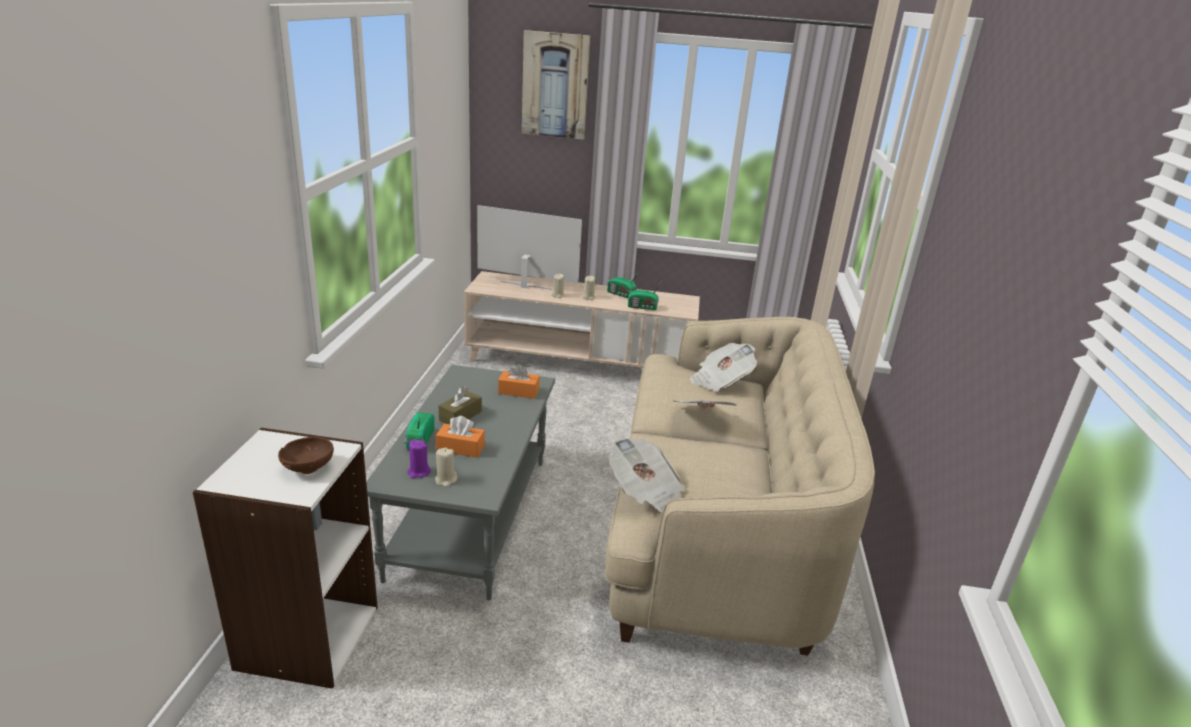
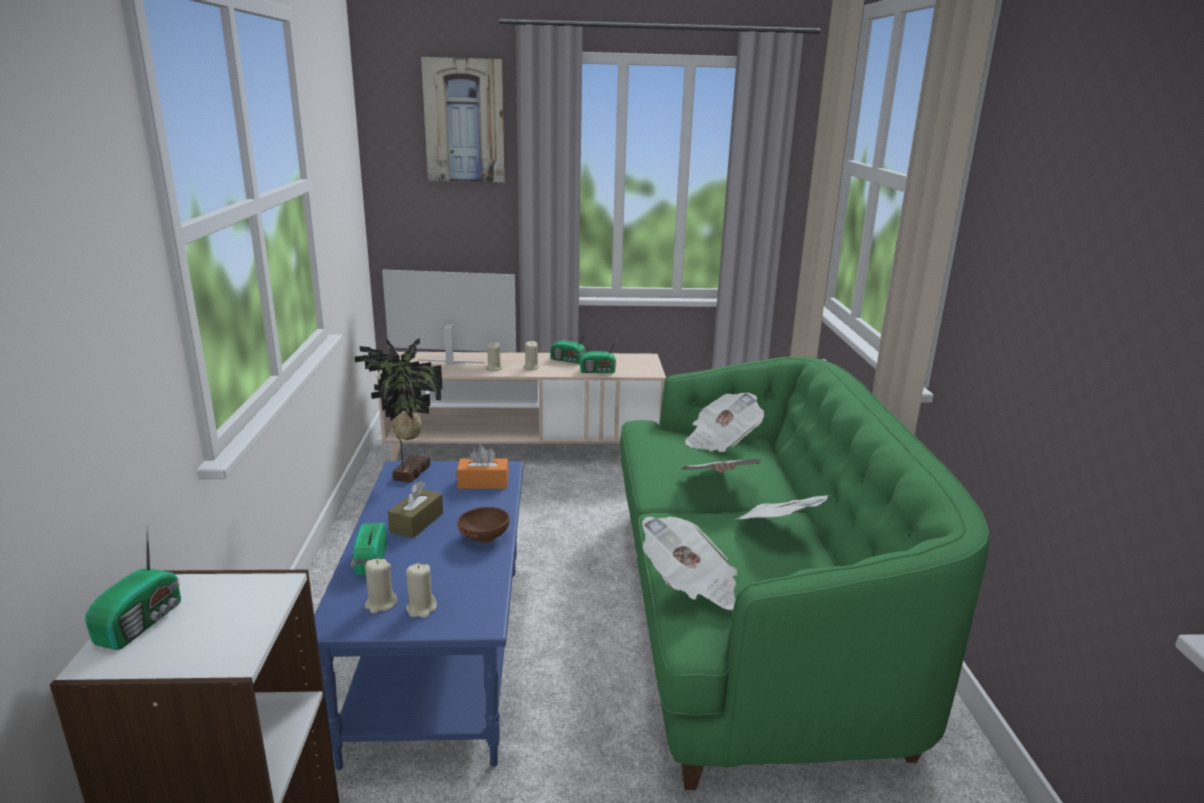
camera: 10 degrees left, 5 degrees down
(253, 461) = (143, 622): none -> radio
(308, 467) = (234, 617): brown bowl -> brown bowl (483, 537)
(418, 472) = (380, 604): purple candle -> beige candle
(460, 448) = (429, 563): orange tissue box -> none
(465, 376) = (408, 473): none -> potted plant
(472, 517) = (443, 656): grey coffee table -> blue coffee table
(715, 526) = (748, 618): beige sofa -> green sofa
(735, 460) = (779, 528): none -> newspaper

